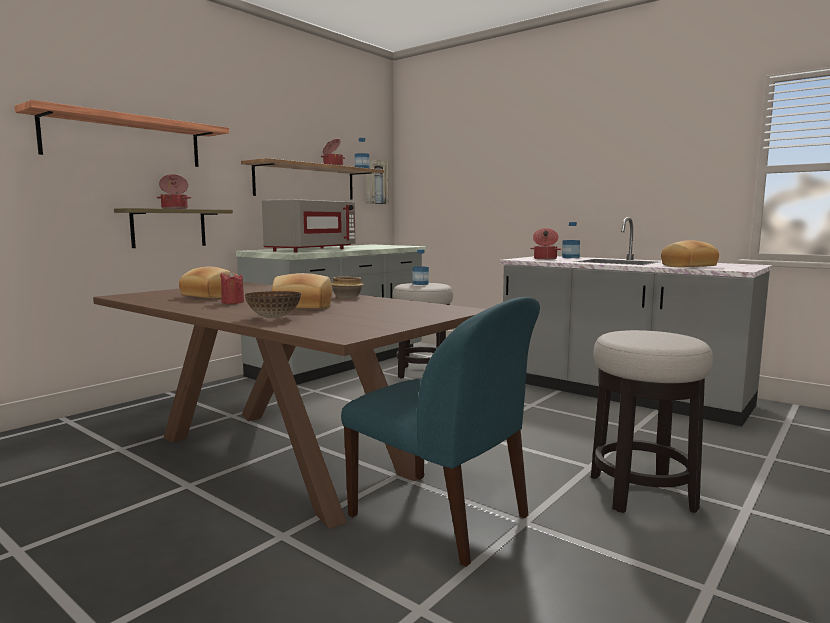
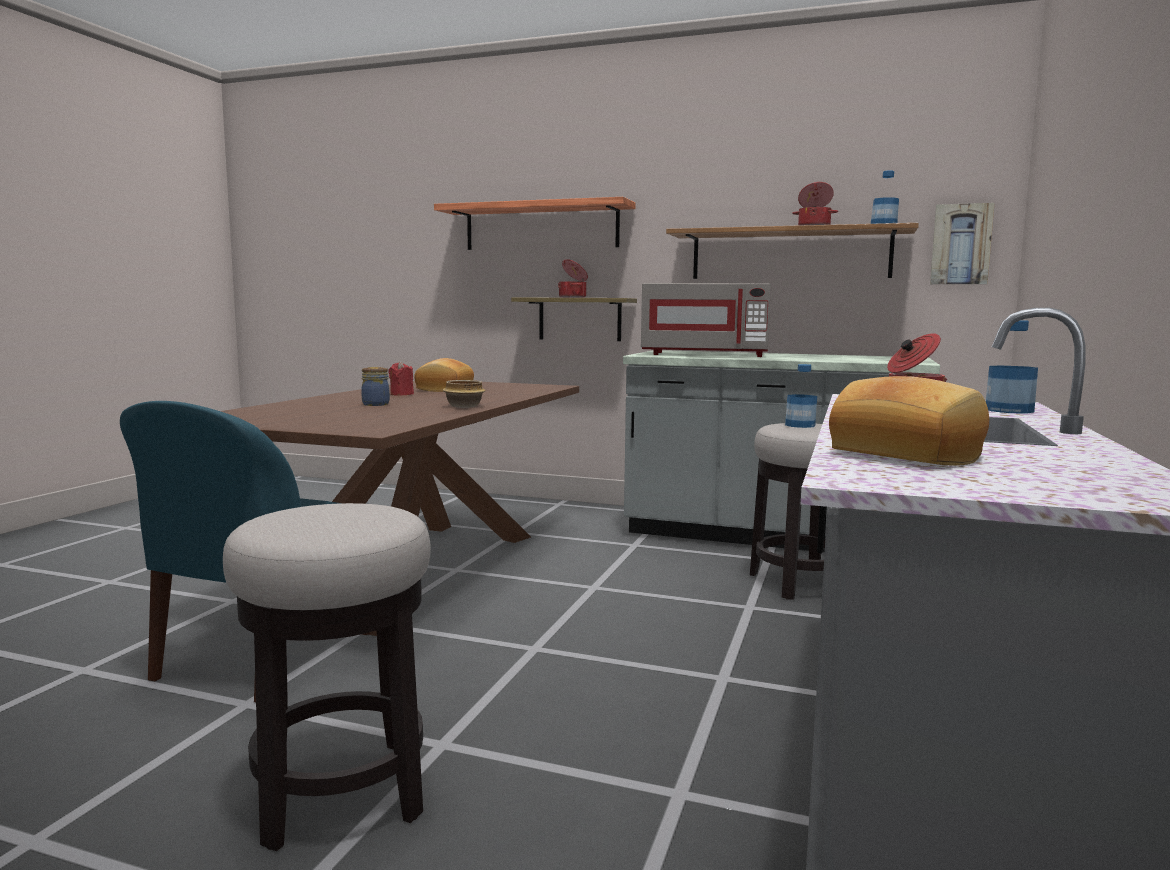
camera: 70 degrees right, 0 degrees up
(274, 317) = (301, 405): bowl -> none
(302, 307) = (375, 404): bread -> jar

